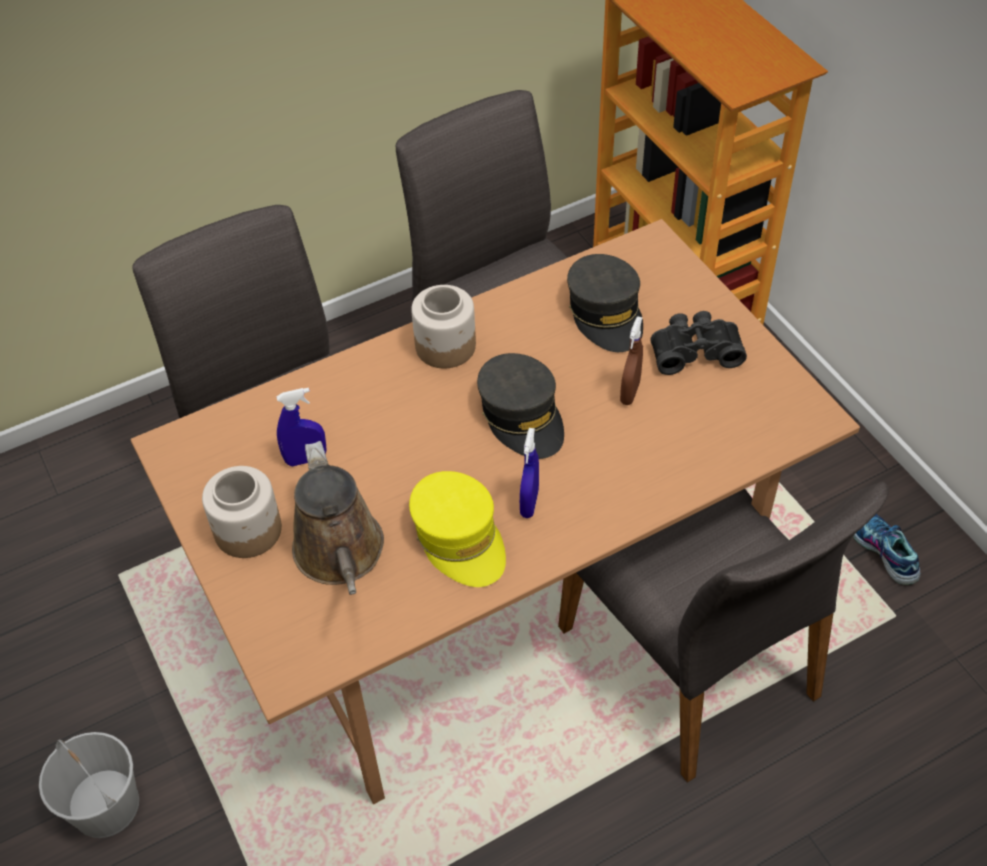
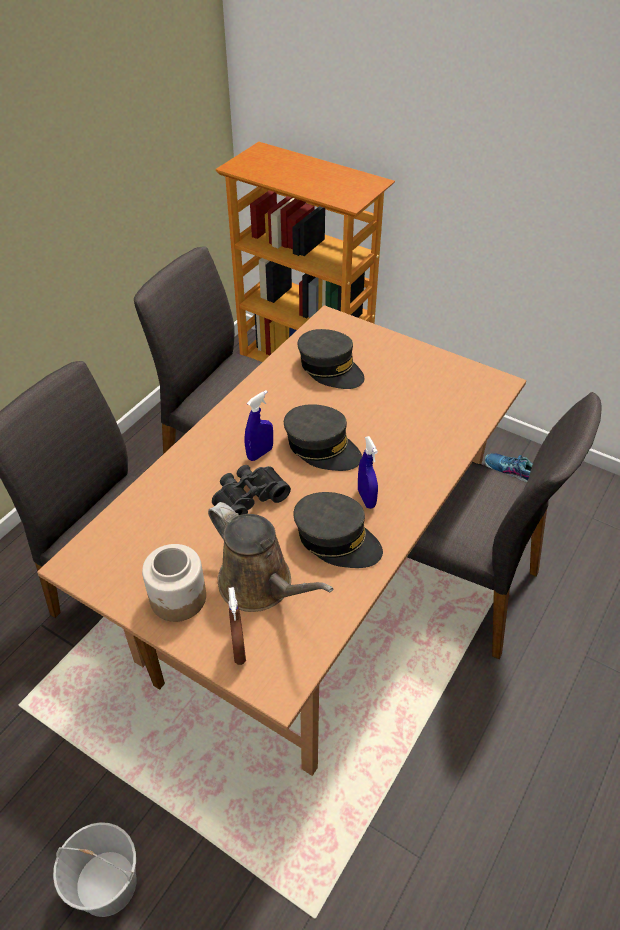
camera: 30 degrees left, 5 degrees down
(306, 459) = (189, 532): blue spray bottle -> blue spray bottle (260, 453)
(445, 347) = (239, 423): jar -> none
(460, 538) = (336, 539): yellow cap -> grey cap
(630, 392) = (380, 408): brown spray bottle -> brown spray bottle (239, 650)
(694, 350) = (400, 371): black binoculars -> black binoculars (247, 498)

